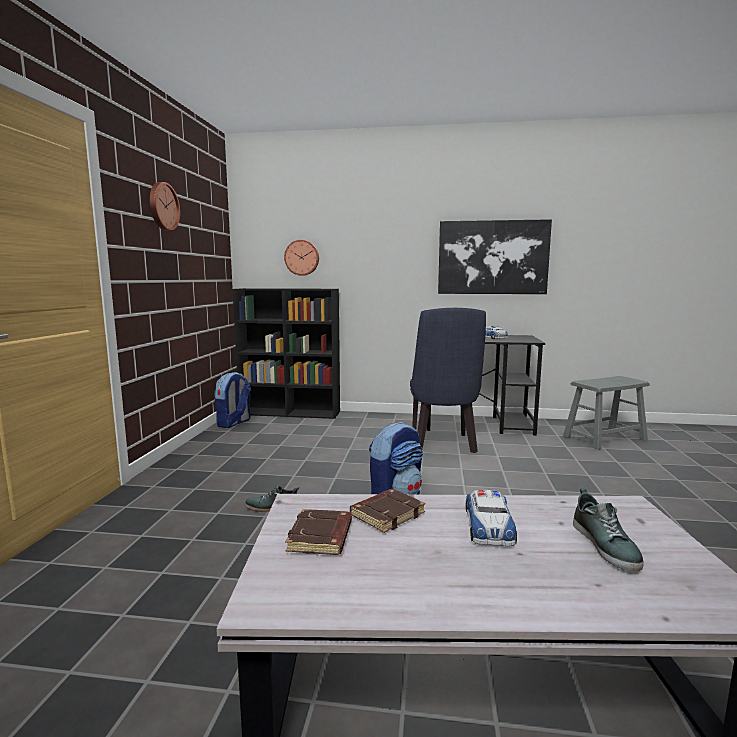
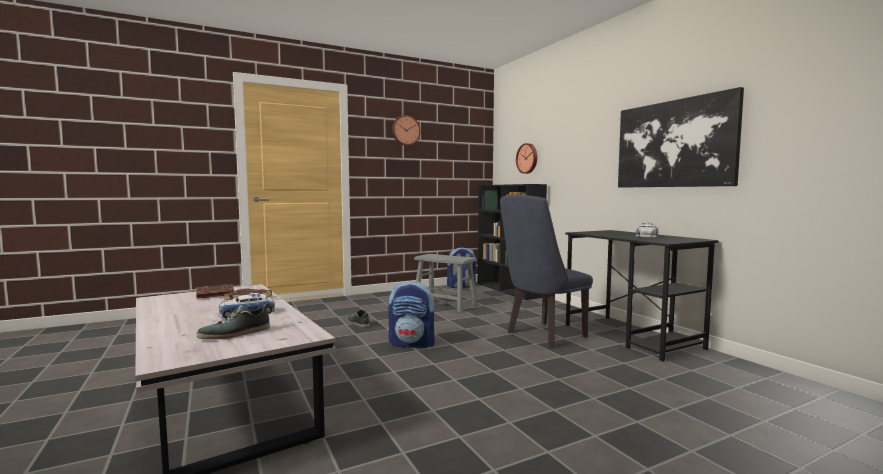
camera: 55 degrees right, 5 degrees down
(604, 438) = (751, 394): grey stool -> grey stool (444, 304)

